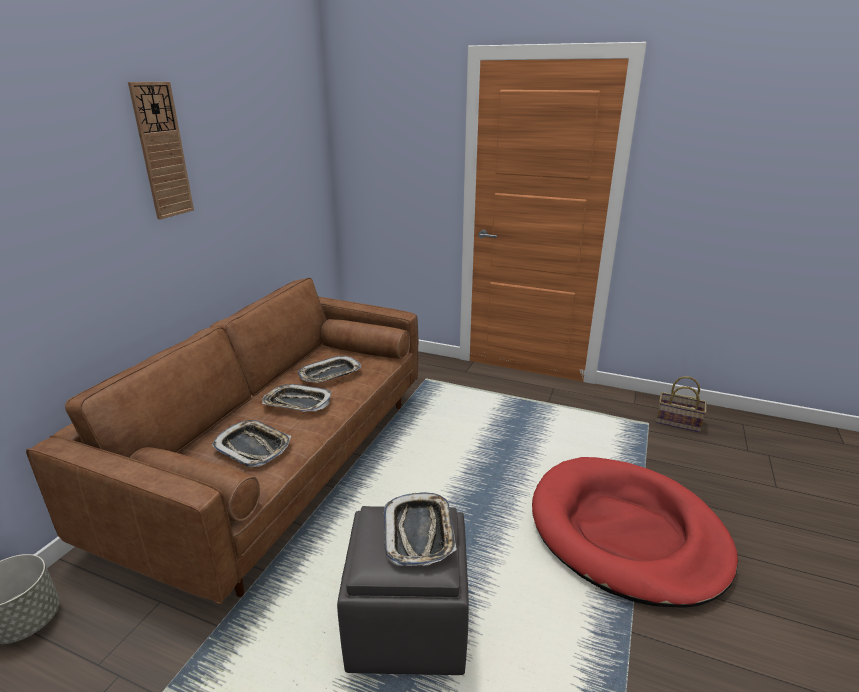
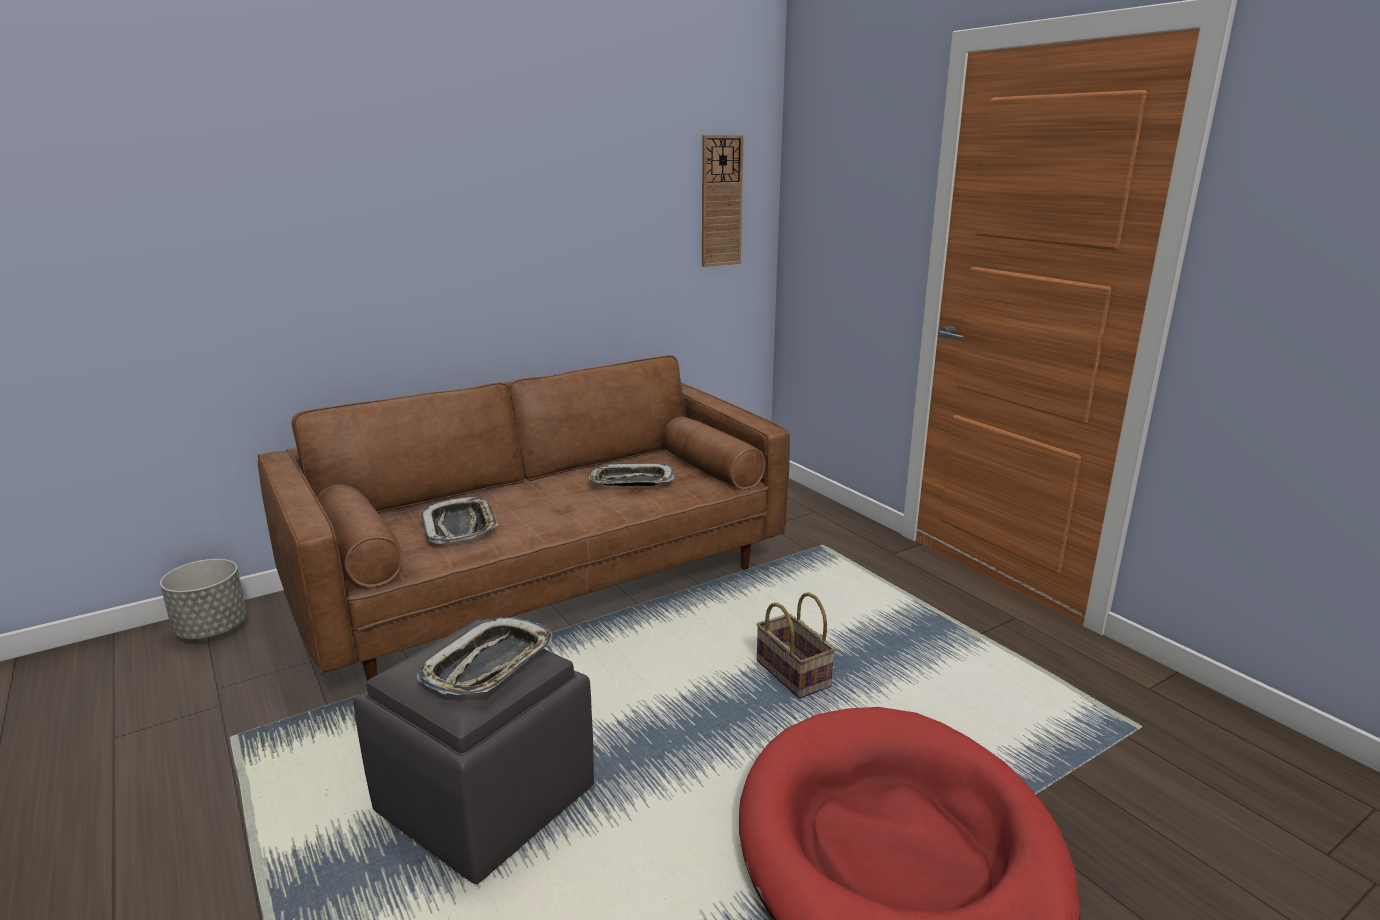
camera: 35 degrees right, 5 degrees down
(162, 151) = (490, 167): wall clock -> wall clock (721, 201)
(297, 403) = (557, 499): tray -> none
(676, 422) = (1207, 747): basket -> basket (790, 673)

